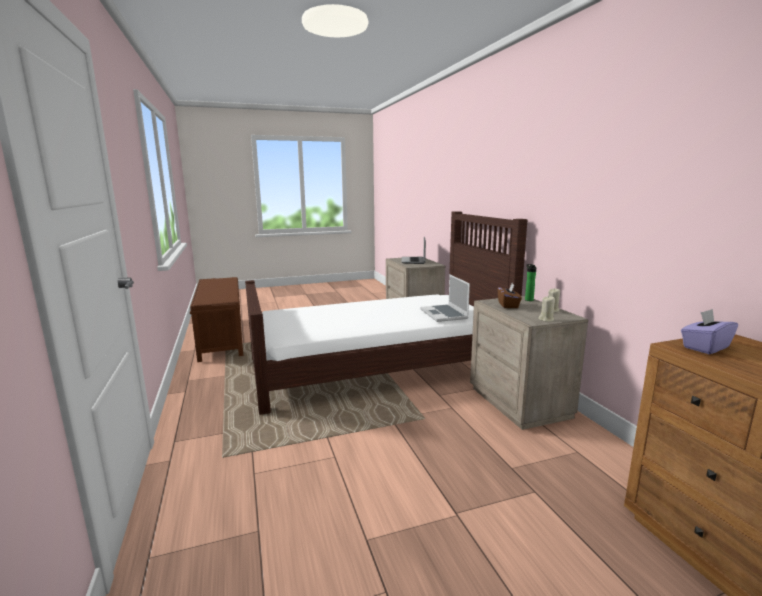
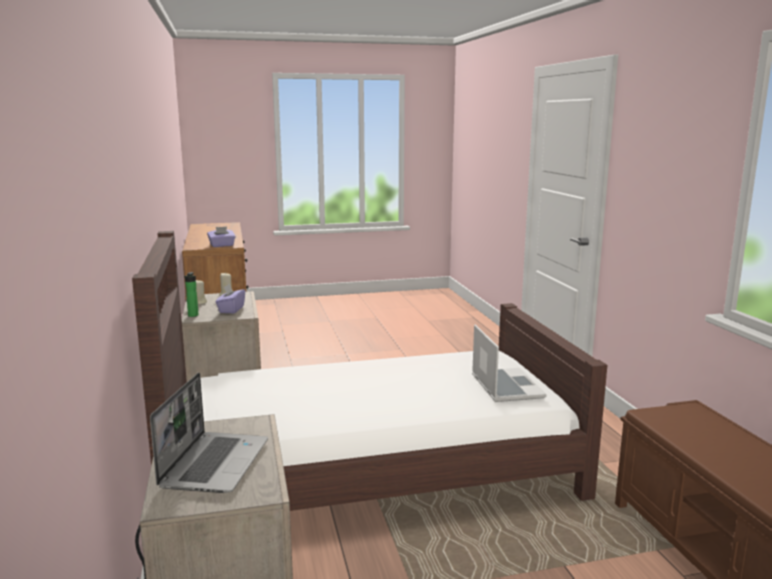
camera: 175 degrees left, 0 degrees up
(444, 314) = (268, 379): laptop -> laptop (505, 386)
(508, 305) = (231, 309): brown tissue box -> purple tissue box

